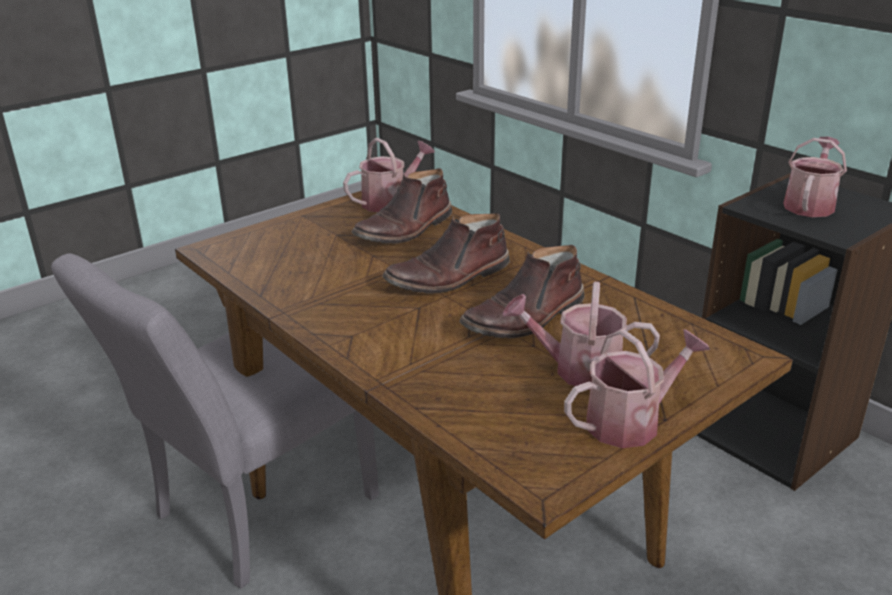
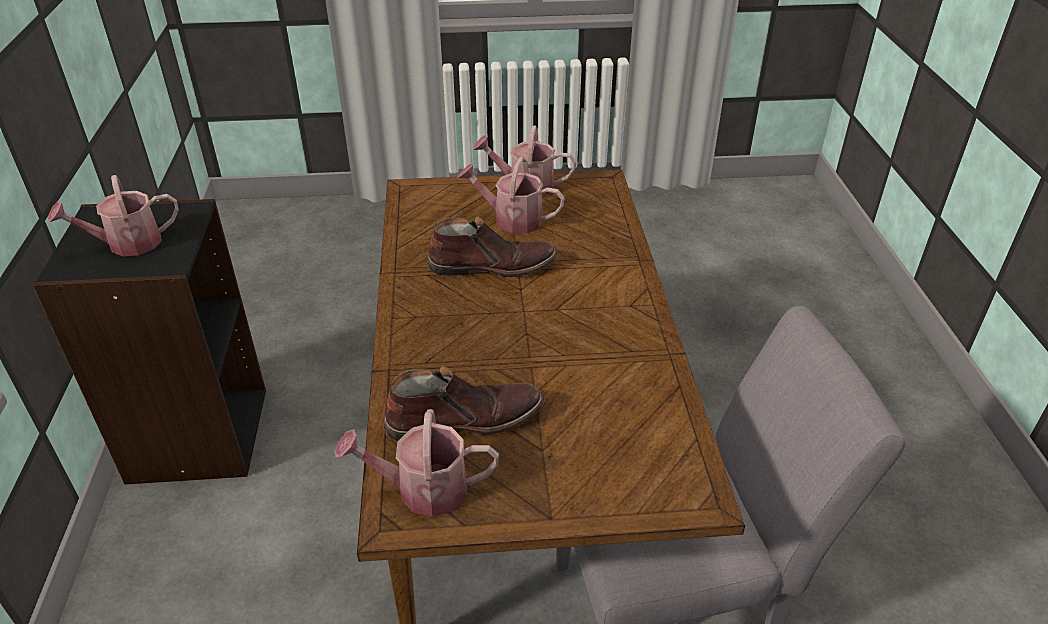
camera: 145 degrees left, 10 degrees up
(449, 277) = (499, 328): brown boot -> none
(578, 370) = (511, 219): watering can -> watering can turned 150 degrees clockwise

